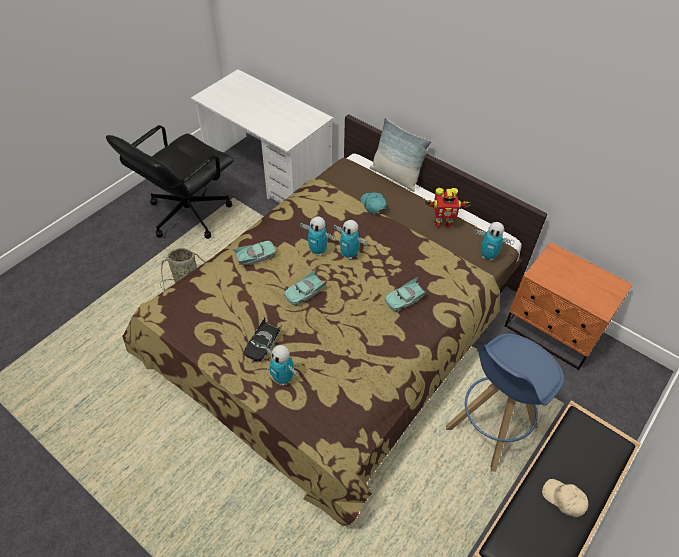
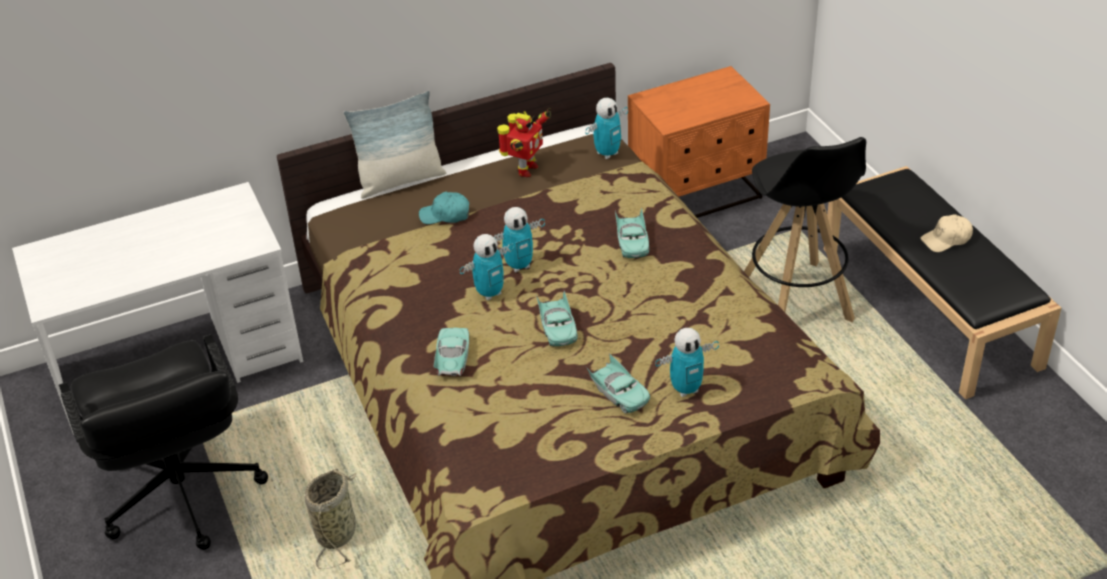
camera: 60 degrees left, 10 degrees down
(263, 344) = (619, 393): black toy car -> turquoise toy car
(490, 428) = (796, 300): blue stool -> black stool

